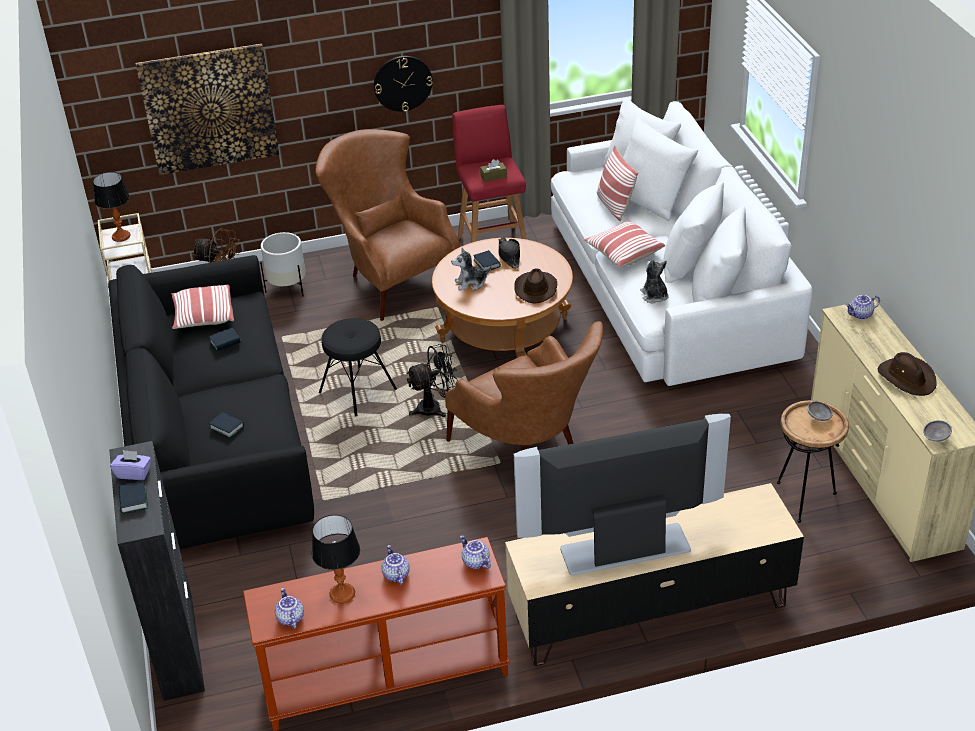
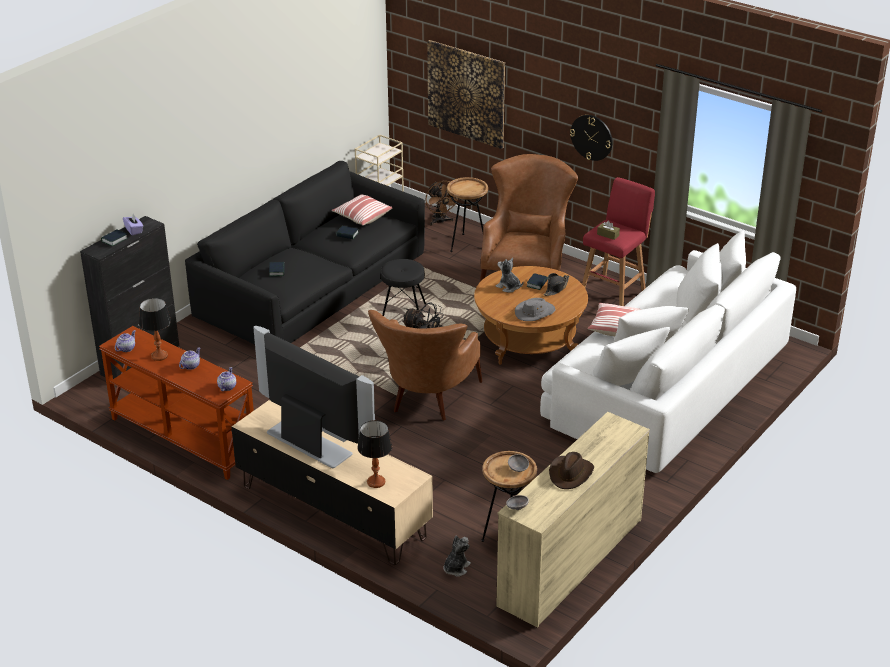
camera: 50 degrees right, 5 degrees down
(121, 236) = (382, 151): table lamp -> table lamp (376, 482)
(287, 287) = (467, 244): white planter -> brown side table
(535, 288) = (535, 312): brown hat -> grey hat
(614, 206) = (666, 301): pillow -> none
(654, 296) = (584, 359): plush toy -> plush toy (456, 568)
(861, 315) = (621, 430): teapot -> none

